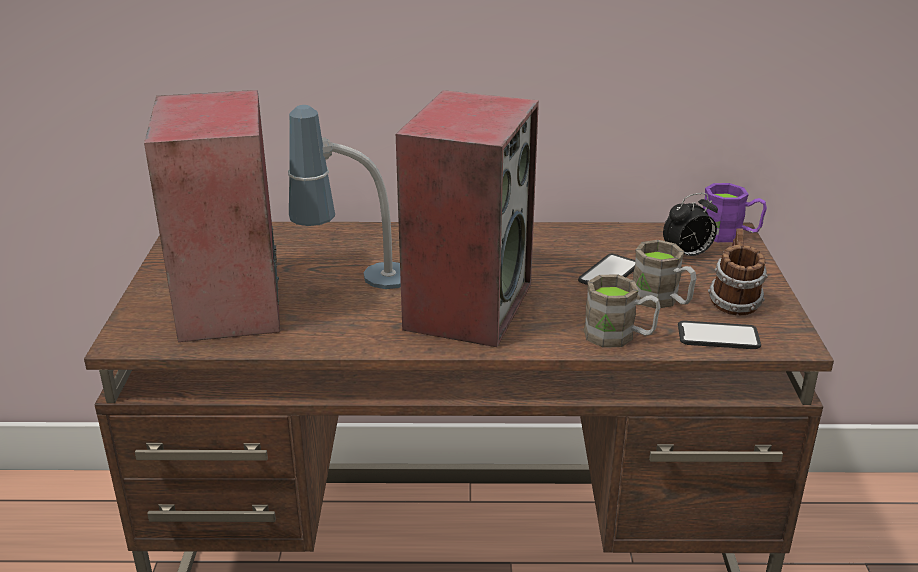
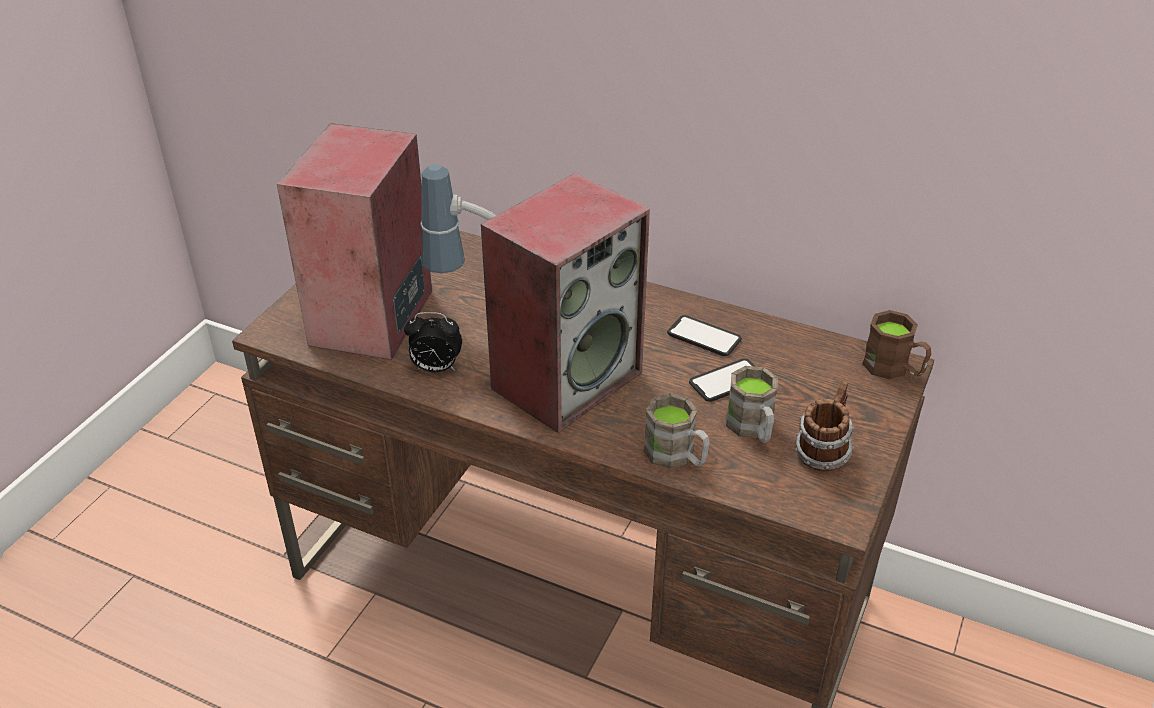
camera: 25 degrees right, 10 degrees up
(687, 255) = (825, 382): alarm clock -> alarm clock (435, 368)
(718, 336) = (772, 487): phone -> phone (704, 337)
(729, 235) = (893, 369): purple mug -> brown mug

